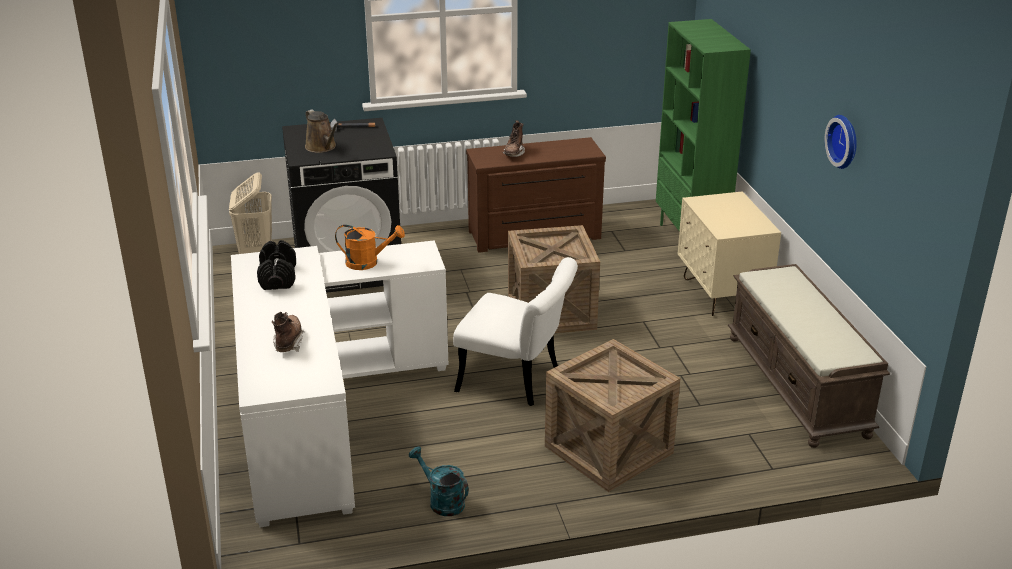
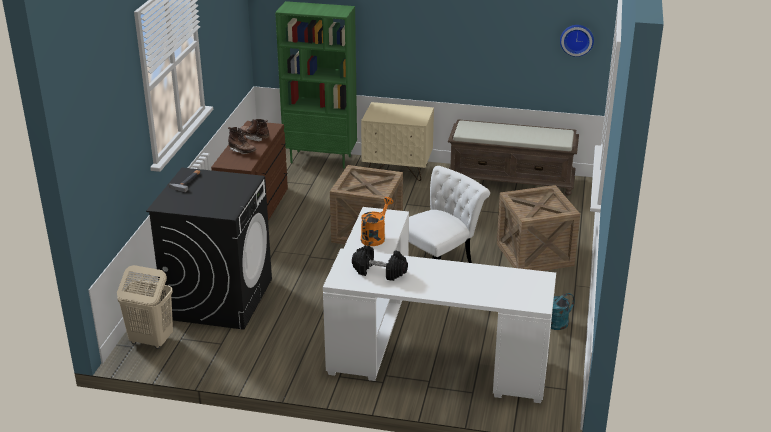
camera: 65 degrees left, 0 degrees up
(288, 342) = (479, 282): brown boot -> brown boot (254, 137)
(322, 147) = (214, 200): brown watering can -> none
(845, 141) = (493, 26): wall clock -> wall clock (577, 39)

